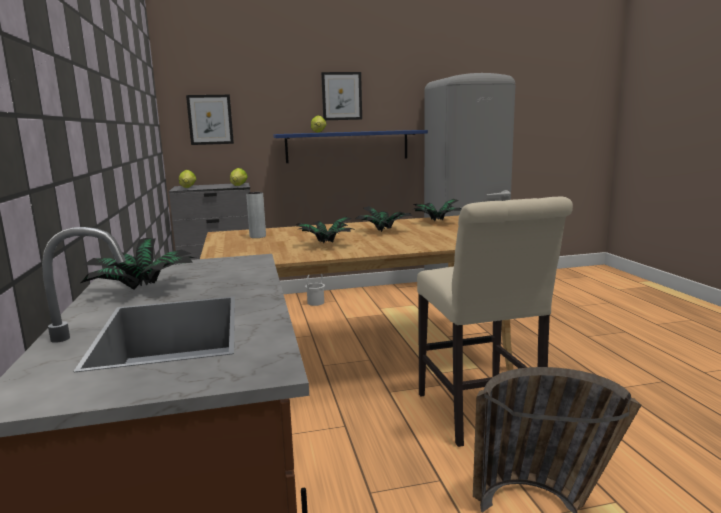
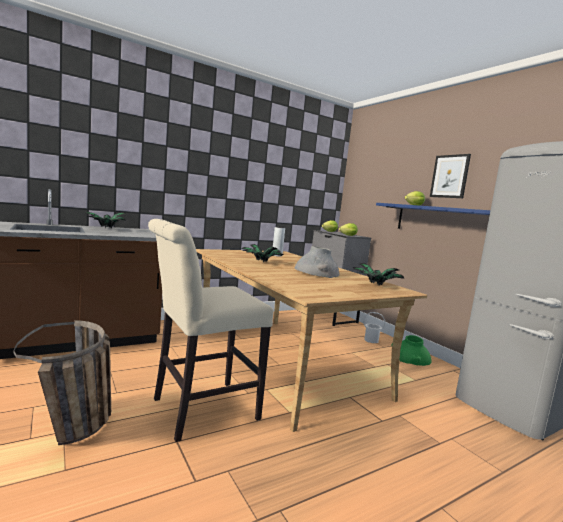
camera: 70 degrees right, 5 degrees down
(210, 119) = (364, 191): picture -> none
(367, 296) = (410, 358): none -> green vase
(384, 231) = (316, 273): potted plant -> grey vase

